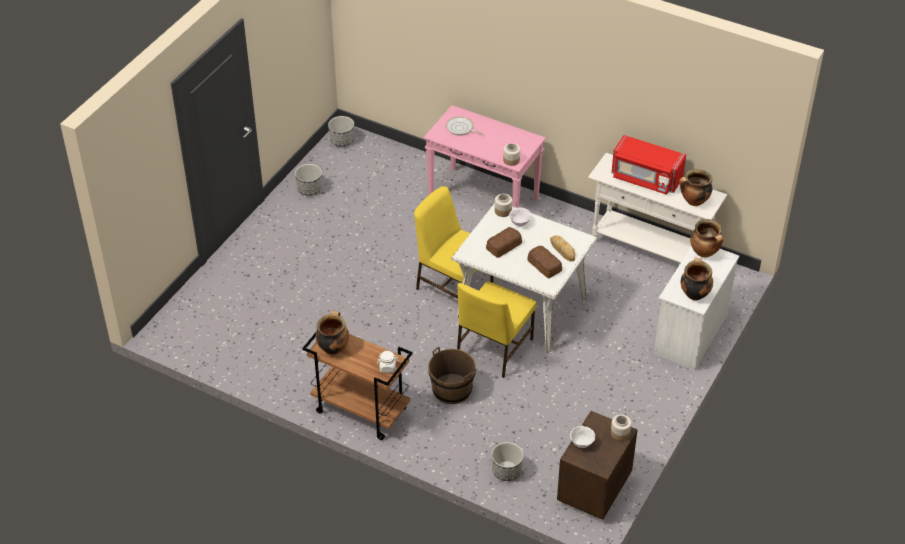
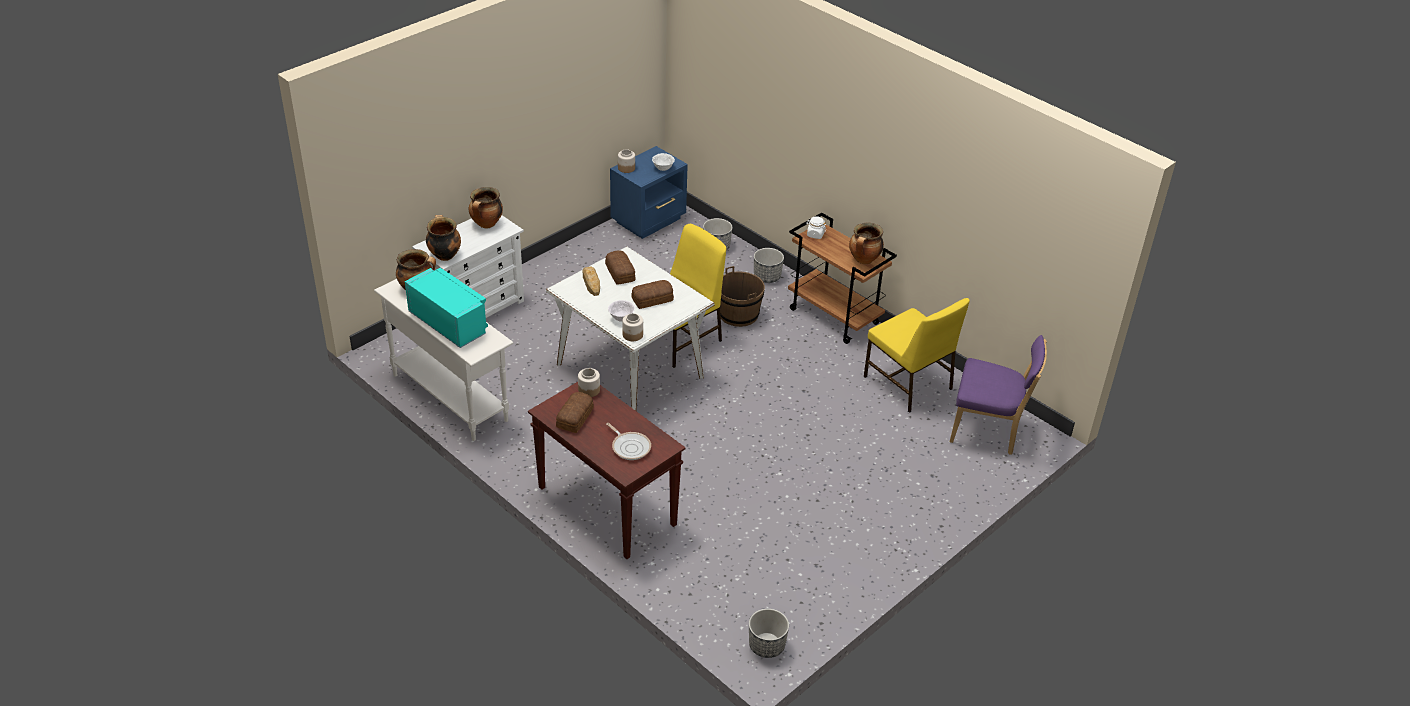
camera: 165 degrees left, 5 degrees down
(204, 324) = (988, 431): none -> purple chair
(309, 189) = (833, 575): planter -> planter (767, 277)
(453, 285) = (693, 410): yellow chair -> yellow chair (908, 384)
(484, 198) = (605, 506): pink console table -> brown console table
(509, 139) = (576, 417): none -> bread
(592, 490) = (649, 220): brown nightstand -> blue nightstand
(646, 178) = (449, 323): red microwave -> turquoise microwave

